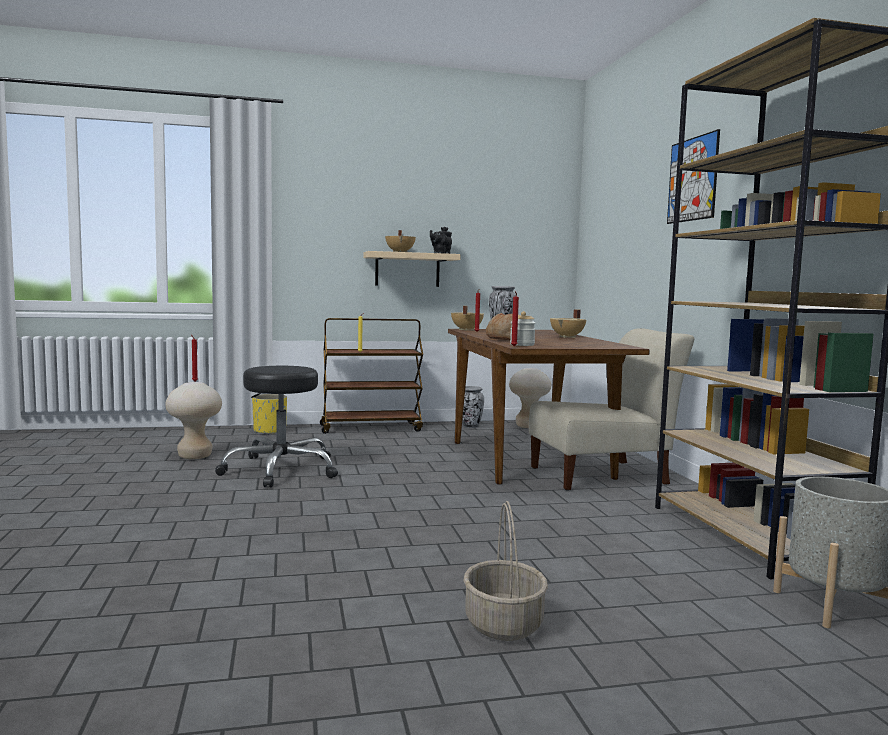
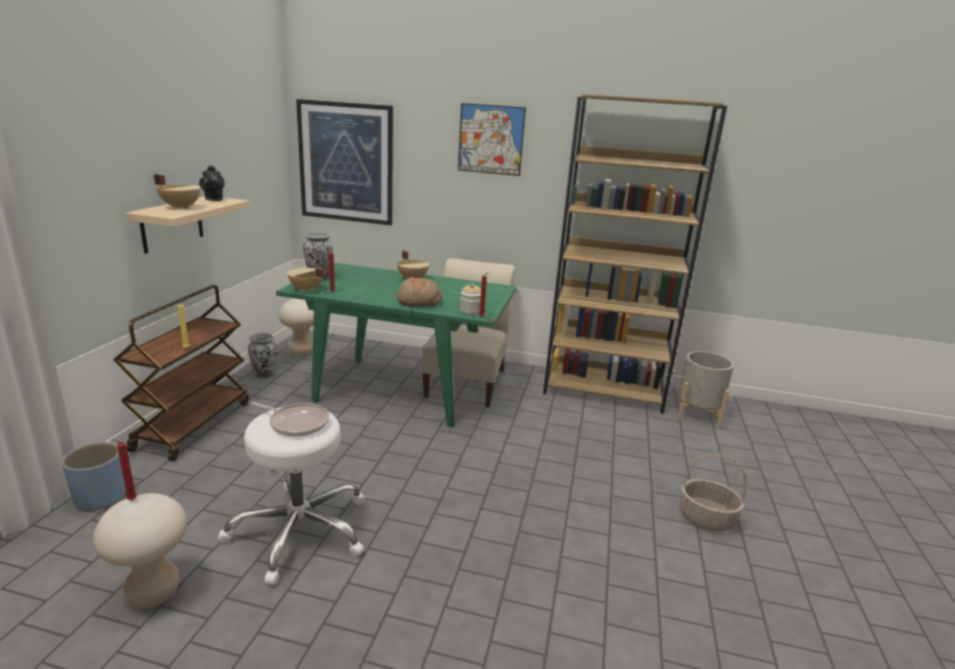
camera: 65 degrees left, 15 degrees up
(269, 431) = (100, 497): yellow planter -> blue planter
(281, 470) = (300, 530): black stool -> white stool
(284, 369) = (296, 423): none -> frying pan
(529, 459) = (401, 390): brown dining table -> green dining table
(603, 236) = (346, 163): none -> picture

